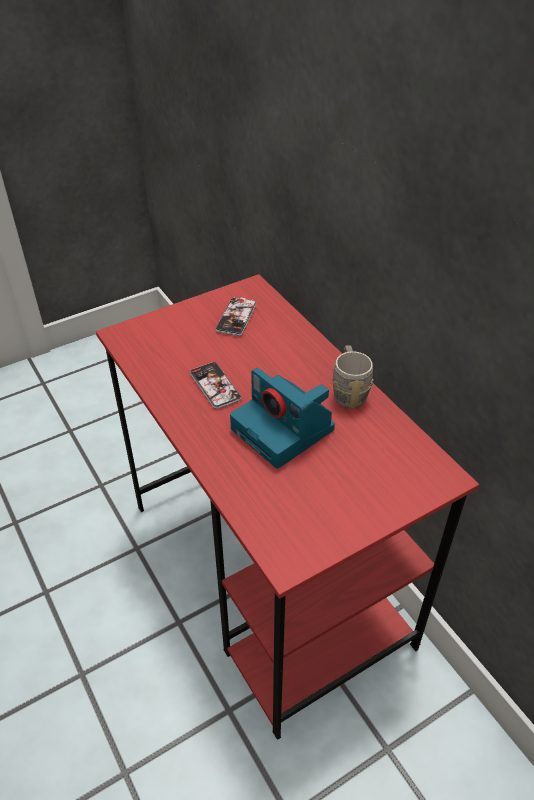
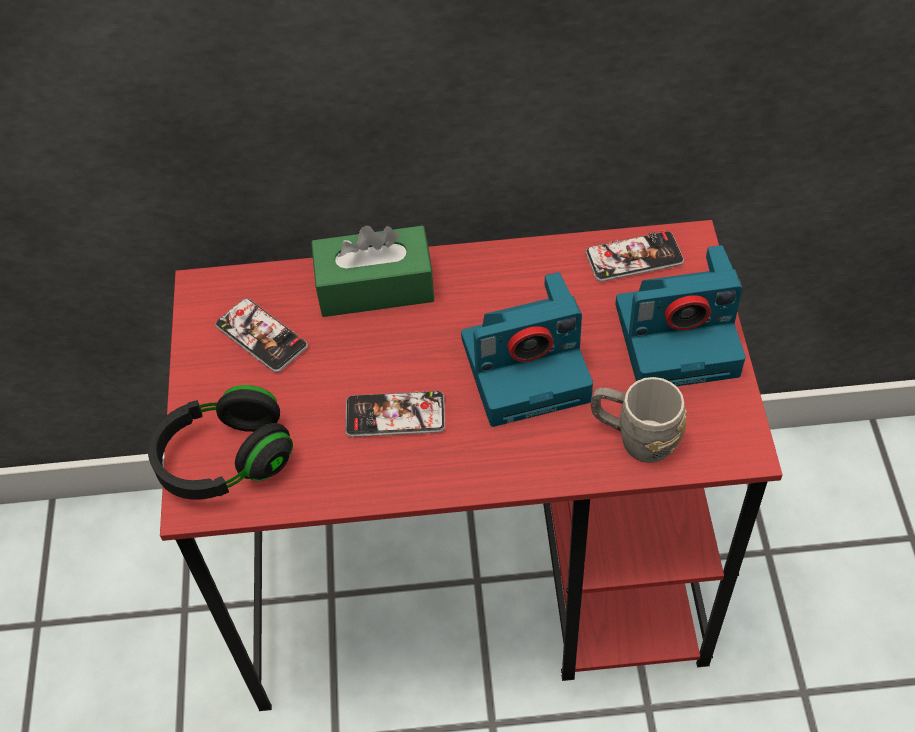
camera: 60 degrees left, 10 degrees up
(150, 334) = (225, 459): none -> black headphones
(299, 346) = (375, 287): none -> green tissue box
(348, 391) = (497, 271): grey mug -> grey mug (635, 437)
(359, 498) = (679, 337): none -> camera
(410, 452) = (634, 257): none -> phone

